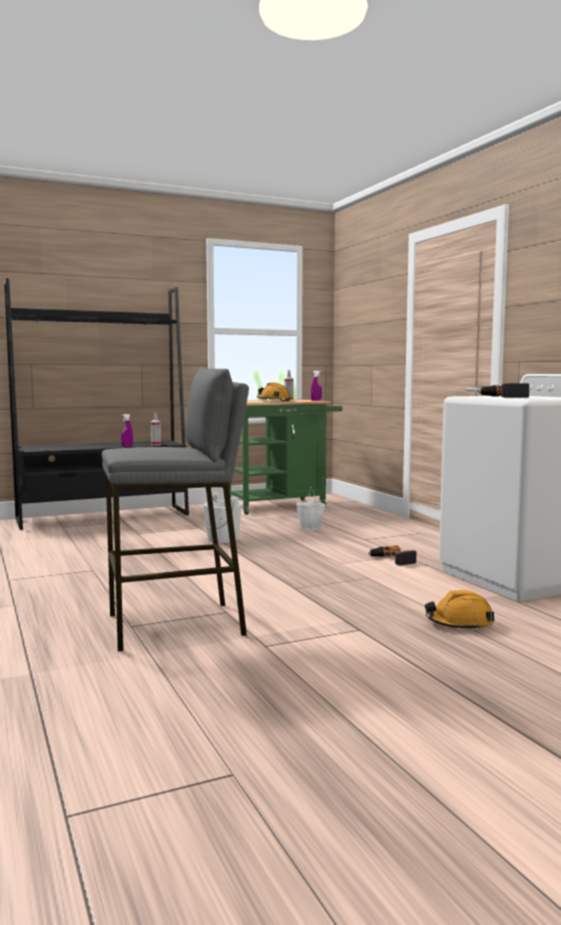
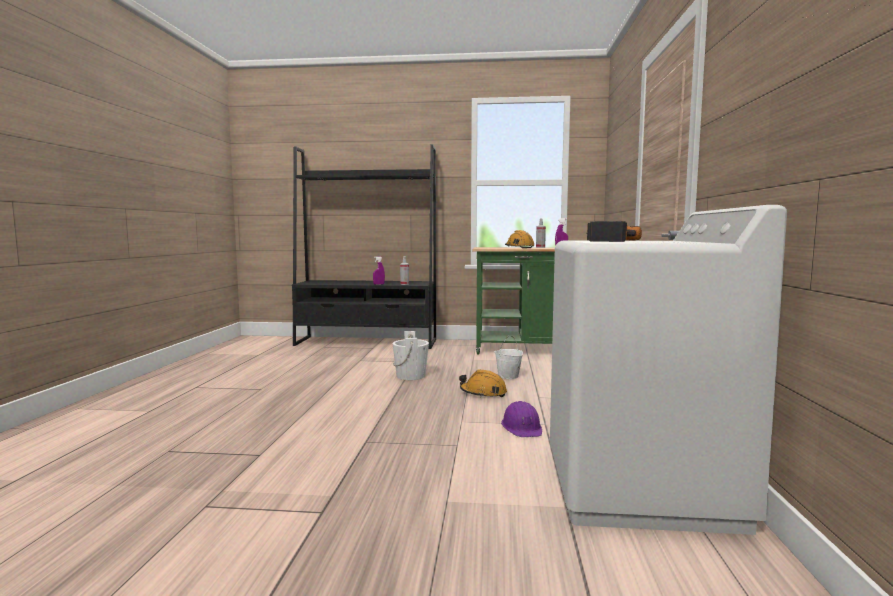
camera: 30 degrees right, 0 degrees up
(176, 625) = (196, 459): grey stool -> none
(392, 560) = (522, 427): power drill -> purple hard hat
(459, 623) = (438, 538): orange hard hat -> orange hard hat (483, 393)

